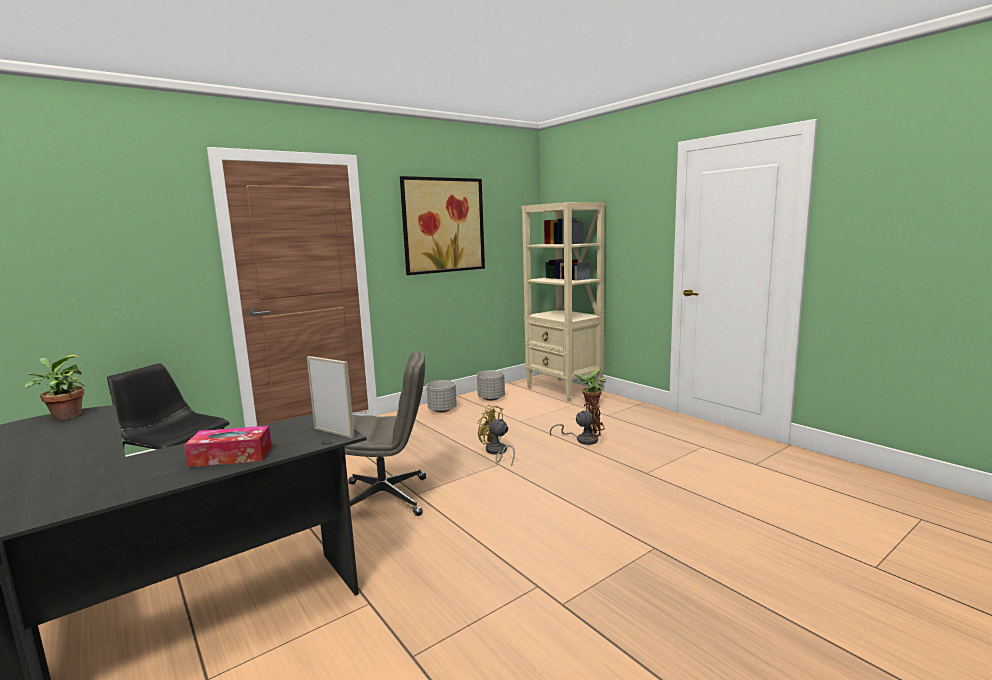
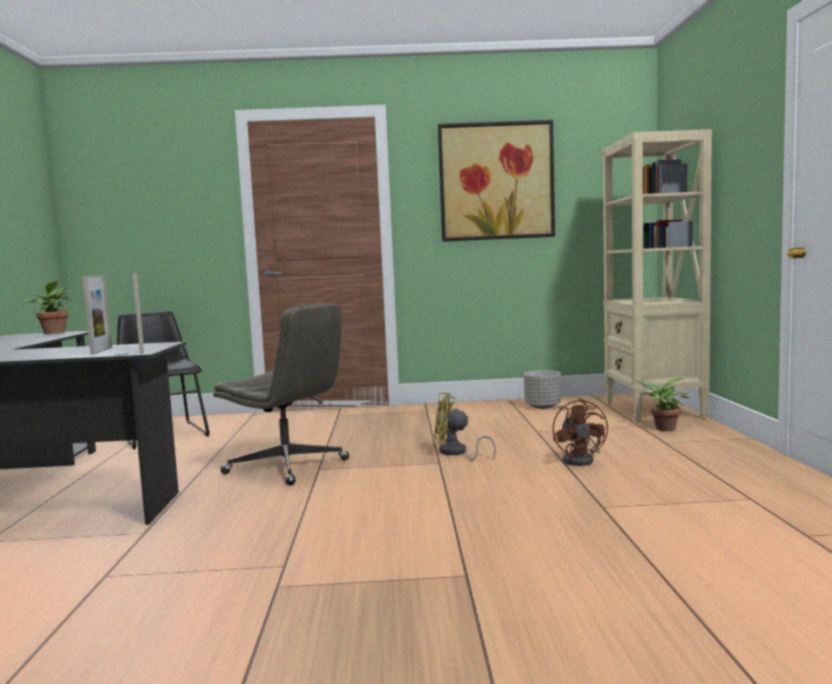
camera: 35 degrees right, 5 degrees down
(231, 456) = (49, 354): tissue box -> none
(282, 440) = (101, 350): none -> picture frame
(442, 410) = (469, 409): grey planter -> none
(496, 452) = (456, 453): yellow fan -> yellow fan turned 60 degrees counterclockwise
(583, 439) = (581, 460): brown fan -> brown fan turned 60 degrees clockwise

